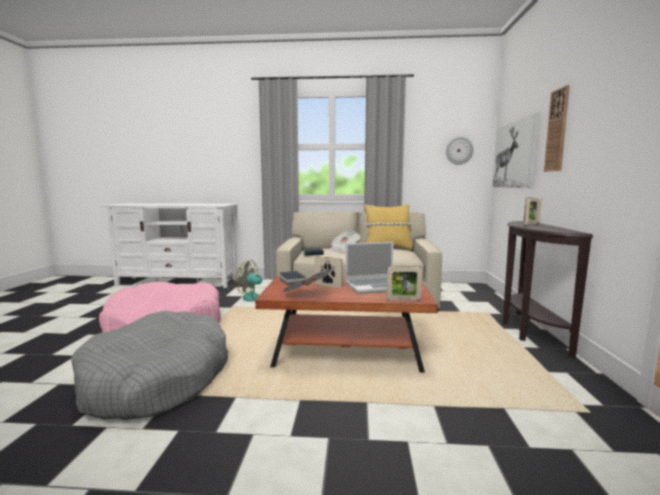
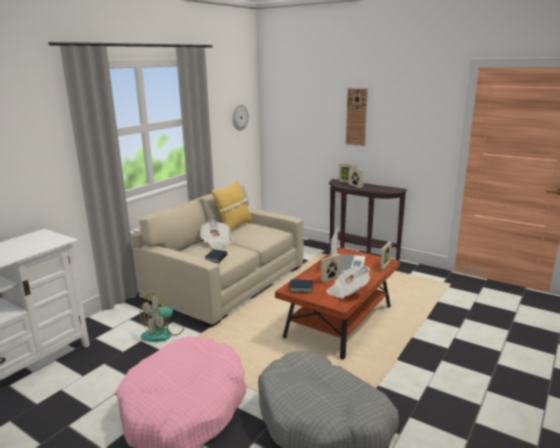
camera: 60 degrees left, 10 degrees up
(514, 155) = (297, 124): picture -> none

